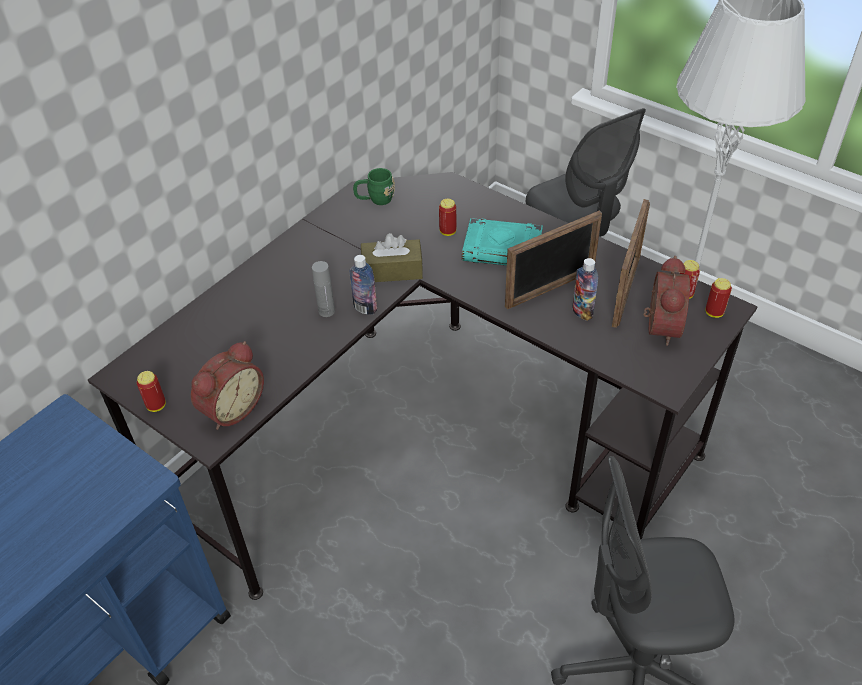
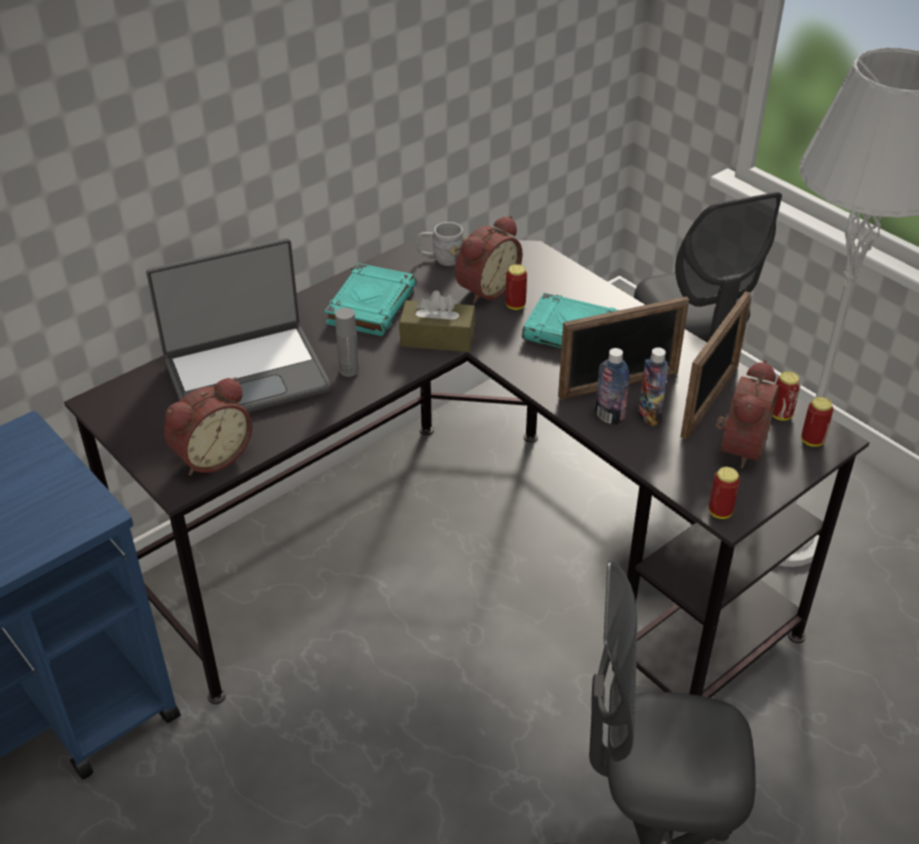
camera: 10 degrees right, 5 degrees down
(156, 405) = (130, 440): can -> can (720, 512)
(241, 329) = (246, 375): none -> laptop
(329, 249) = (371, 305): none -> turquoise book
(365, 308) = (394, 374): bottle -> bottle (609, 416)
(375, 199) = (440, 259): green mug -> grey mug
(418, 220) = (485, 288): none -> alarm clock

